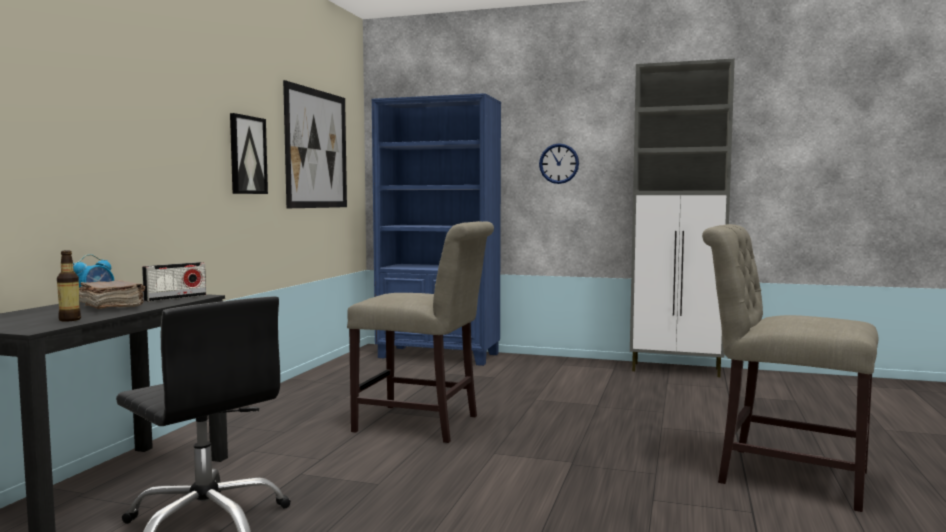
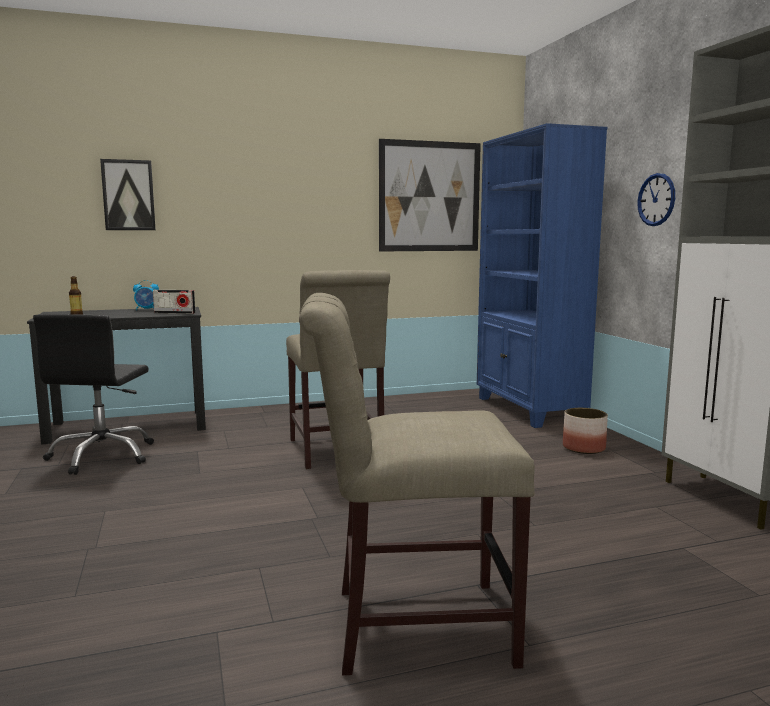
camera: 55 degrees right, 5 degrees up
(111, 307) = (128, 313): brown book -> none
(247, 155) = (326, 207): picture -> picture (128, 195)
(547, 368) = (584, 448): none -> planter
(783, 475) = (410, 625): beige chair -> beige chair turned 90 degrees counterclockwise

